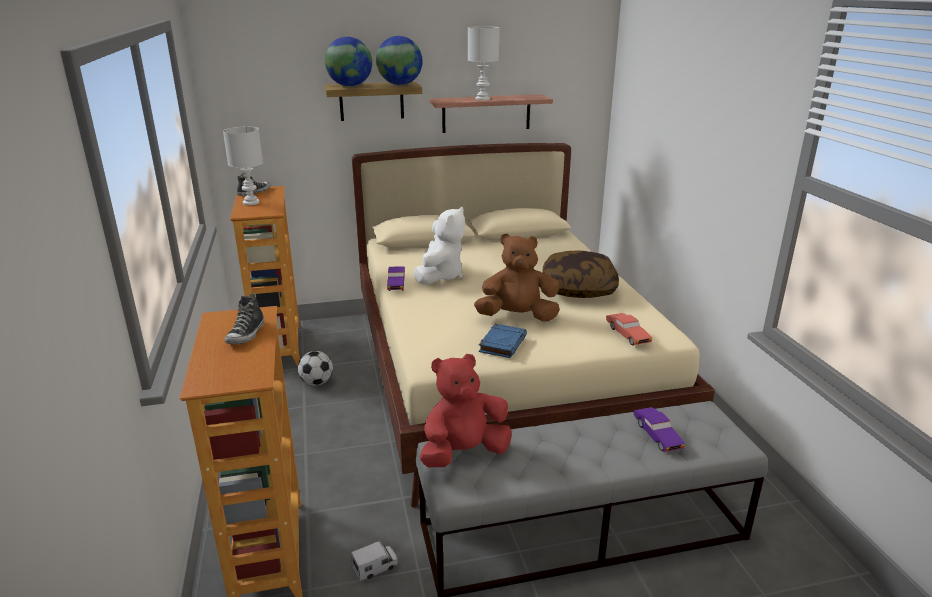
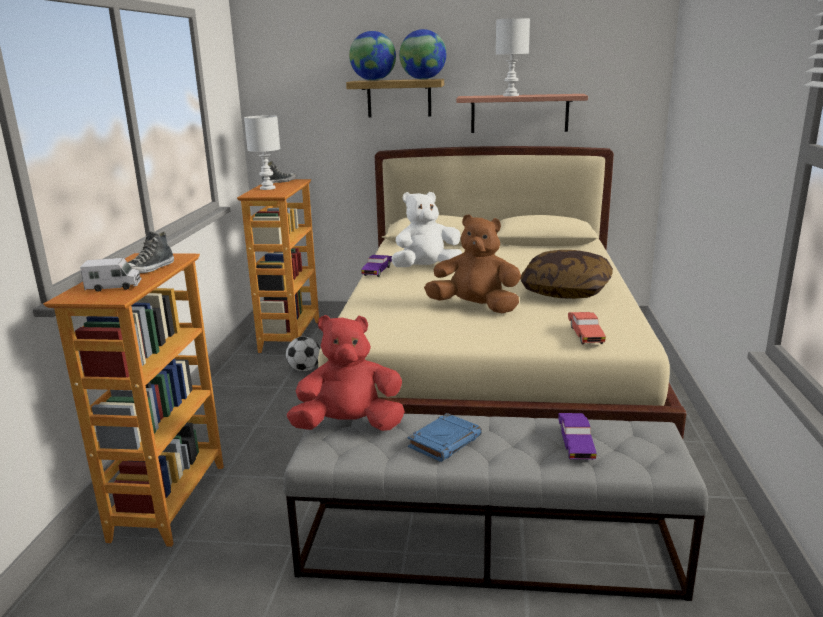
camera: 20 degrees right, 5 degrees down
(375, 567) = (254, 535): toy truck -> toy truck (114, 287)
(440, 276) = (426, 269): white plush toy -> white plush toy turned 150 degrees counterclockwise
(502, 344) = (437, 327): blue book -> blue book (445, 441)

